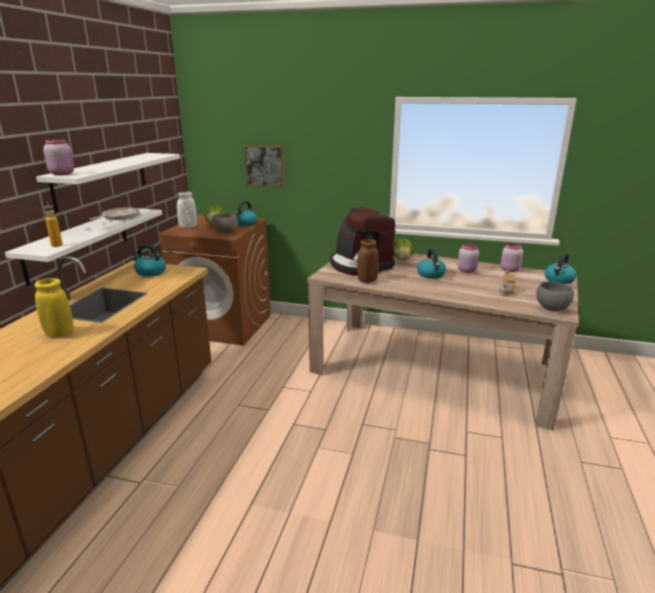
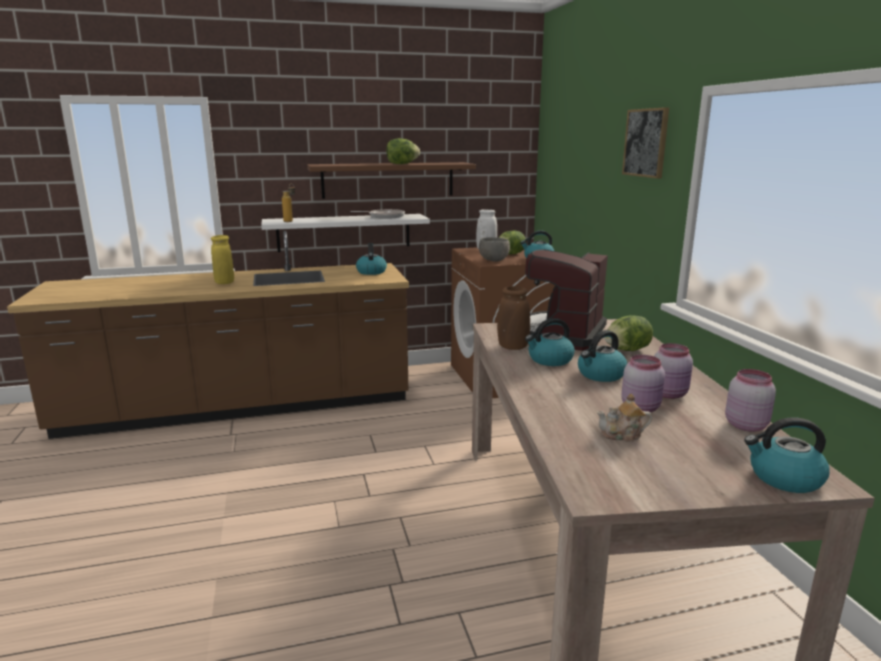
camera: 60 degrees right, 5 degrees down
(62, 173) = (323, 164): pink jar -> pink jar (641, 408)
(102, 180) = (388, 180): white shelf -> brown shelf
(132, 162) = (402, 164): none -> lettuce
(265, 166) = (581, 191): picture -> picture (646, 143)
(398, 278) = (549, 360): none -> kettle
(552, 309) = (604, 483): grey bowl -> none

